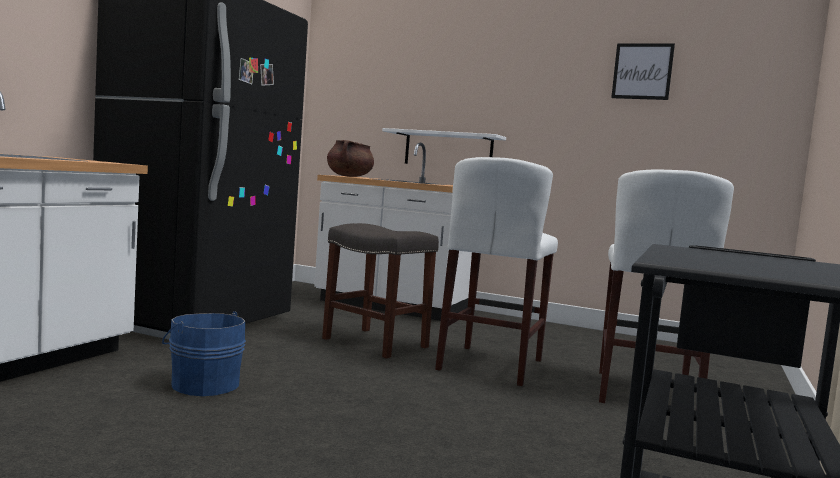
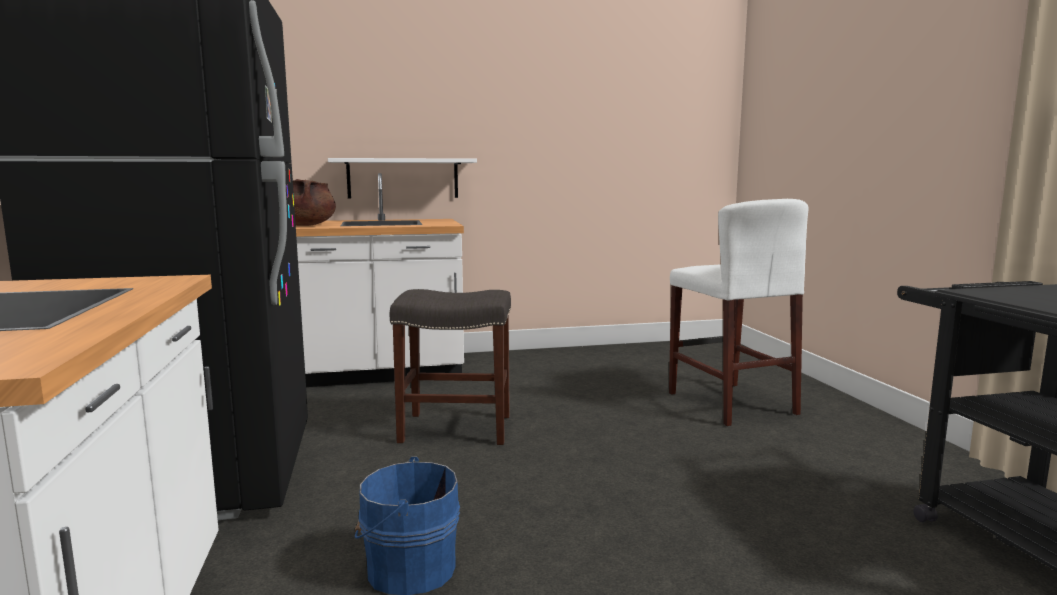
camera: 35 degrees left, 5 degrees up
(491, 365) = (592, 416): white stool -> none
(642, 71) = (603, 85): picture -> none

